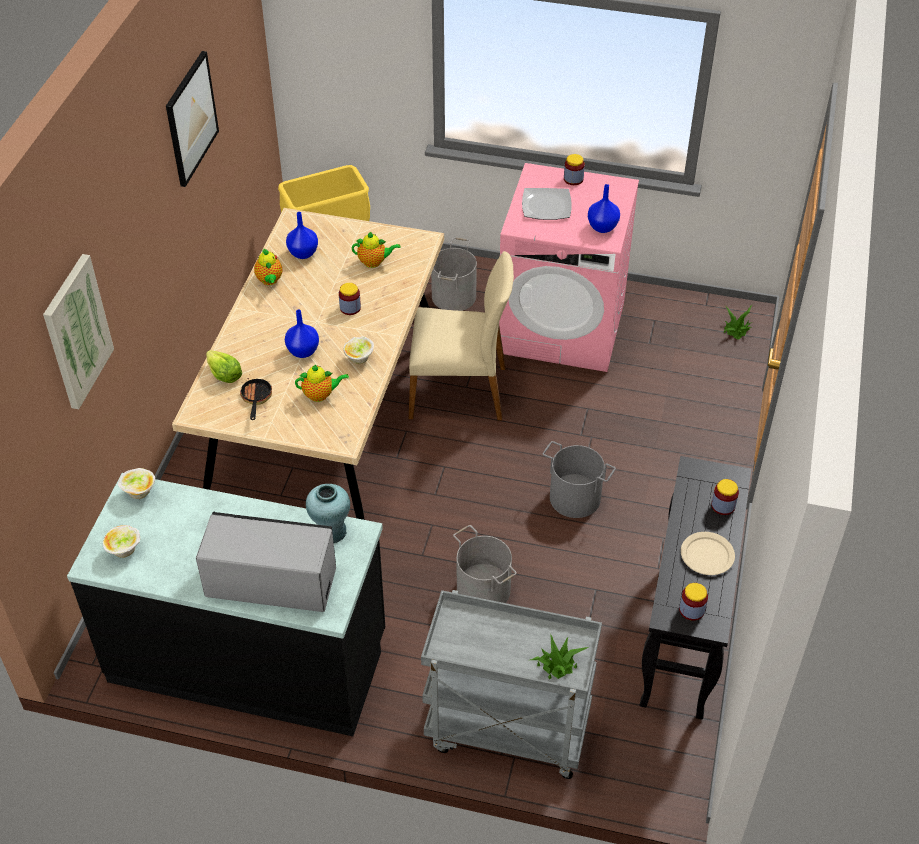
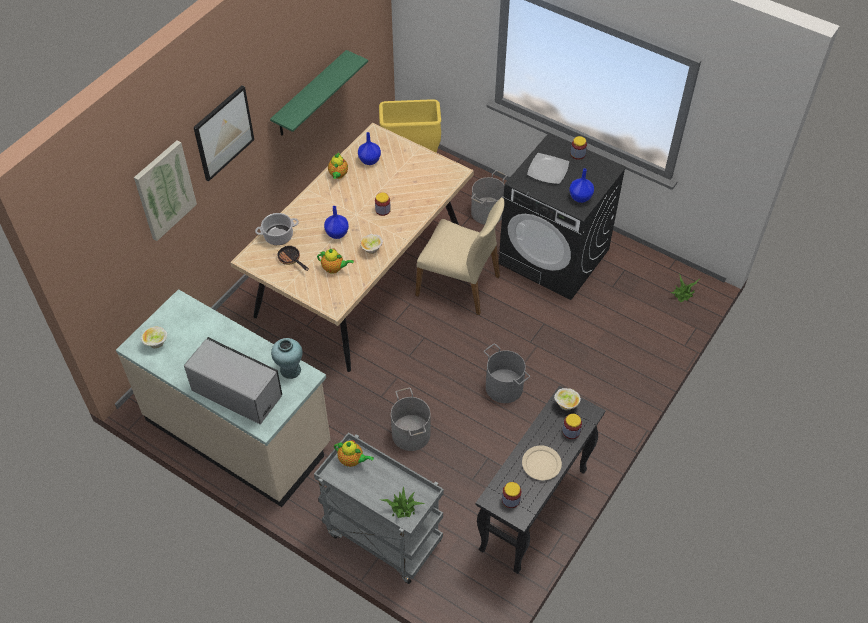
camera: 20 degrees right, 5 degrees up
(139, 492) = (183, 306): bowl -> bowl (566, 405)
(191, 118) = (300, 52): picture -> picture (223, 133)
(206, 180) = (310, 95): none -> green shelf
(224, 375) = (278, 236): lettuce -> cooking pot
(249, 657) = (239, 432): black counter -> beige counter
(256, 399) = (291, 259): frying pan -> frying pan turned 60 degrees counterclockwise
(374, 262) = (415, 180): teapot -> teapot (352, 460)
(562, 327) = (554, 257): pink washing machine -> black washing machine

